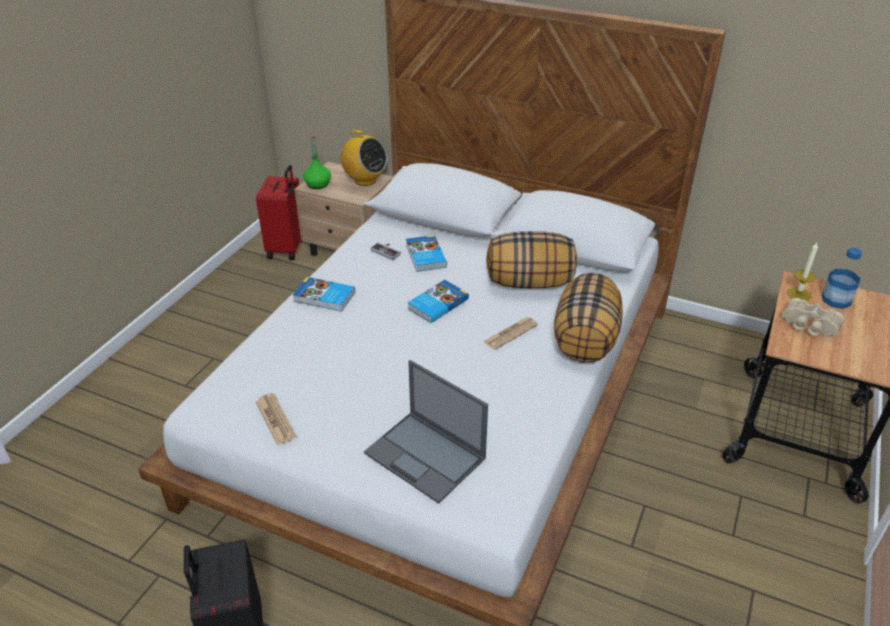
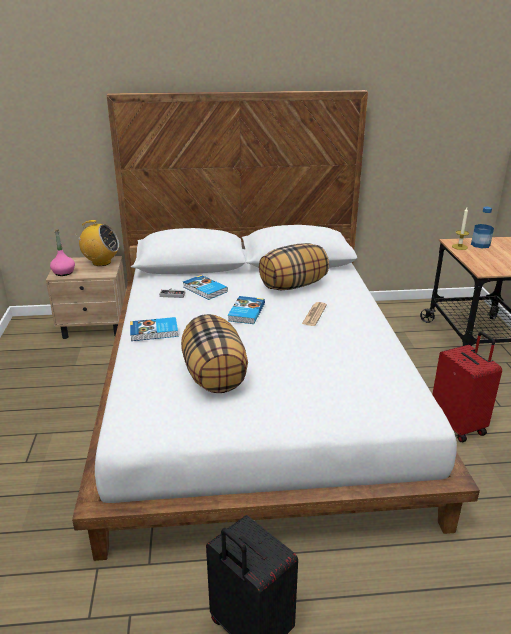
camera: 30 degrees left, 10 degrees down
(275, 419) = (202, 416): newspaper -> none
(287, 248) = (38, 340): red suitcase -> red suitcase (458, 425)
(317, 184) = (63, 272): green bottle -> pink bottle
(426, 456) = (340, 398): laptop -> none
(585, 340) = (363, 305): pillow -> pillow (215, 376)
(808, 326) = (483, 259): beige binoculars -> none

